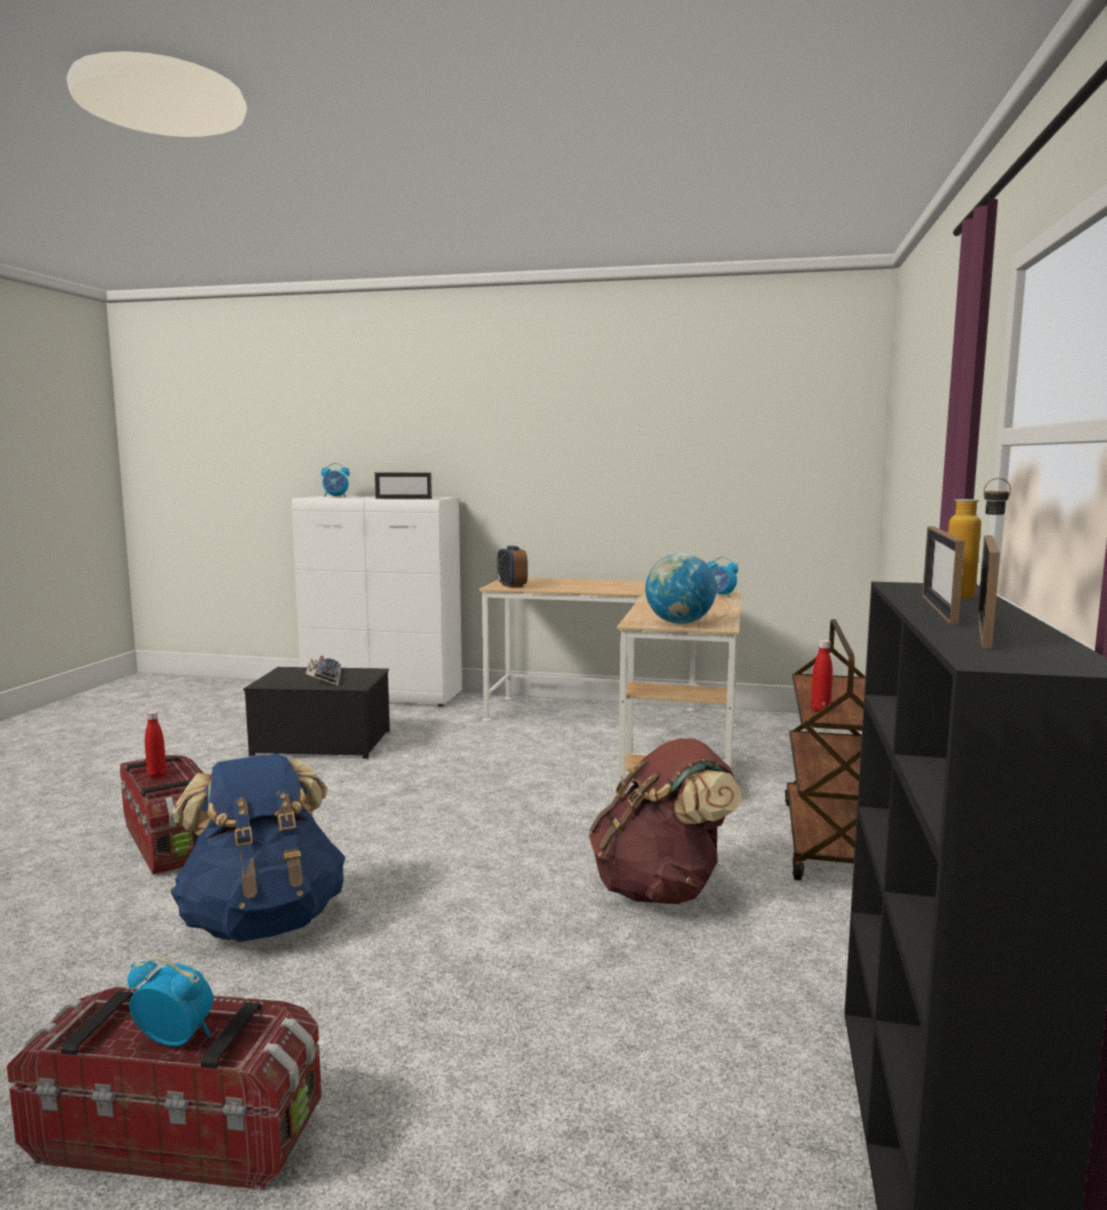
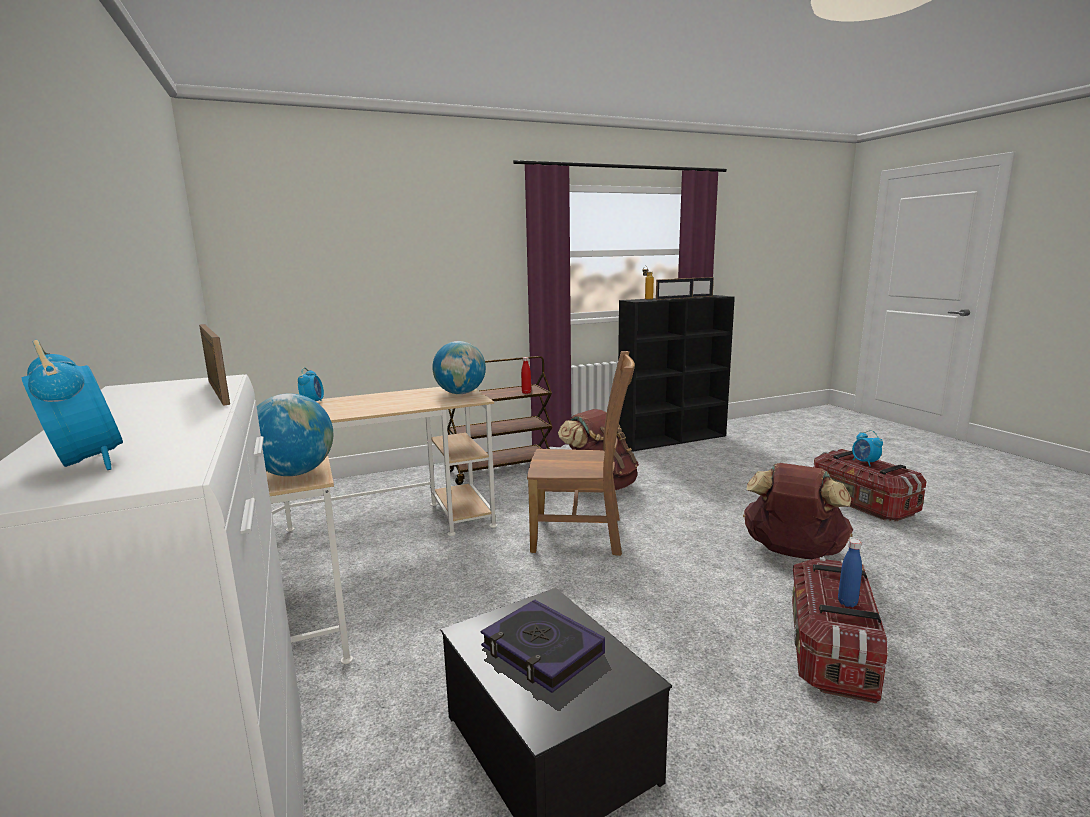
camera: 125 degrees left, 5 degrees up
(157, 775) = (847, 603): red bottle -> blue bottle
(263, 920) = (792, 553): blue backpack -> brown backpack
(324, 677) = (542, 651): keyboard -> book
(512, 586) = (294, 473): alarm clock -> globe
(527, 824) = (582, 535): none -> brown chair

